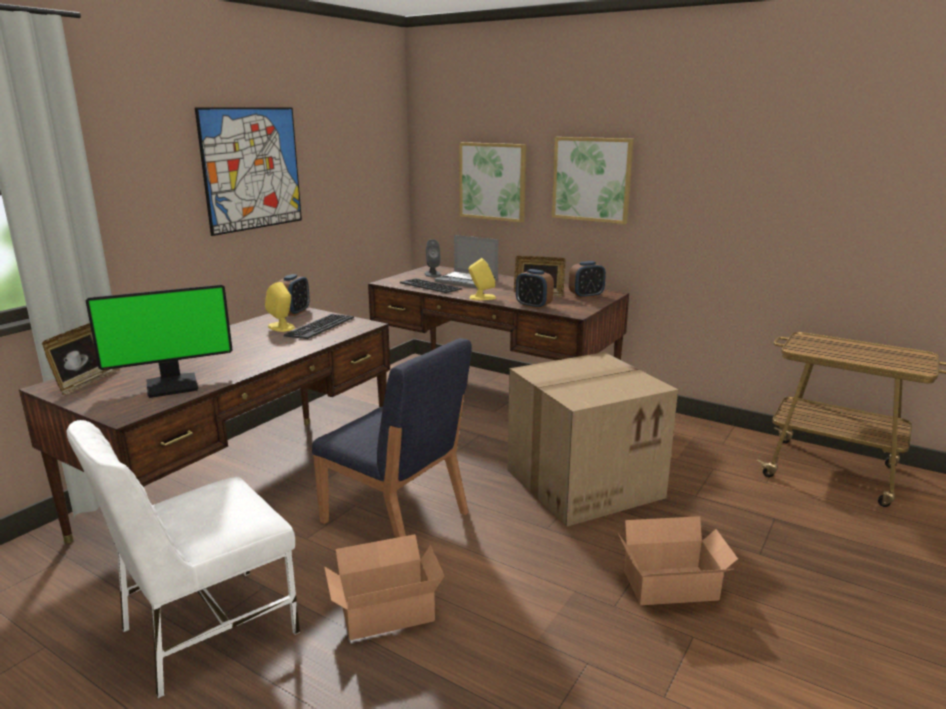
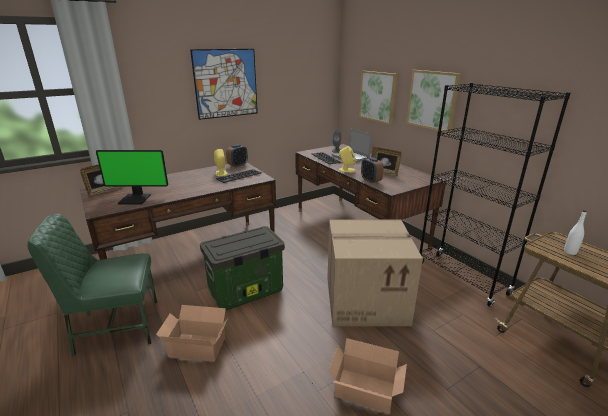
camera: 25 degrees right, 5 degrees up
(206, 630) = (116, 327): white chair -> green chair
(396, 518) = (245, 292): blue chair -> storage box
(586, 296) = (413, 178): alarm clock -> none
(680, 429) = (461, 278): none -> black bookcase
(830, 348) = (570, 252): none -> white bottle

